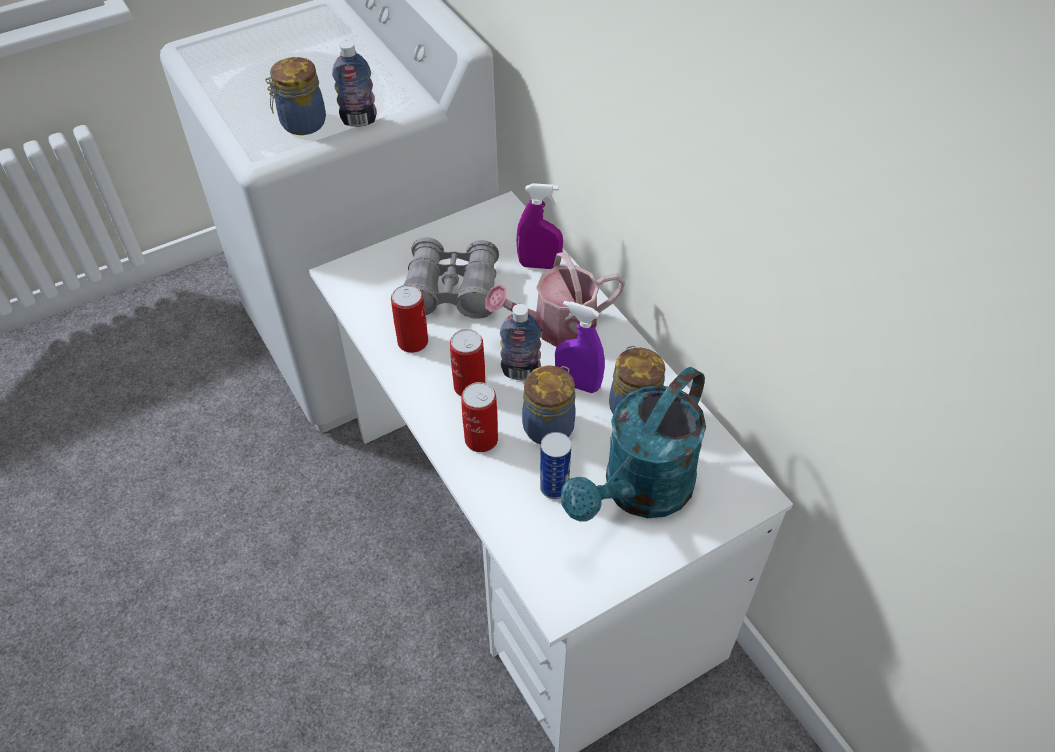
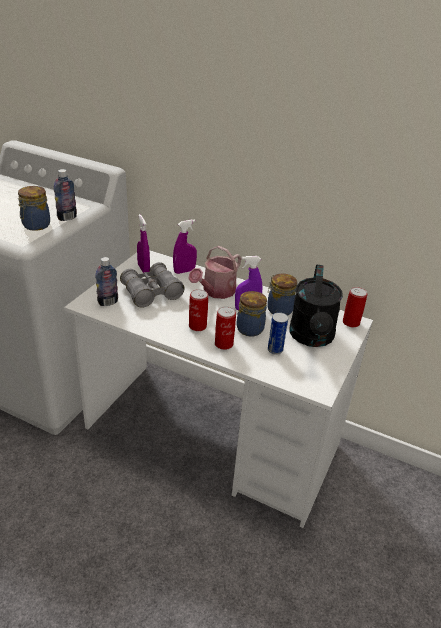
camera: 35 degrees left, 15 degrees down
(413, 341) = (151, 318): can -> can (351, 322)
(478, 236) = (143, 269): none -> purple spray bottle
(520, 372) = (216, 313): bottle -> bottle (108, 302)
(639, 493) = (312, 338): turquoise watering can -> black watering can

